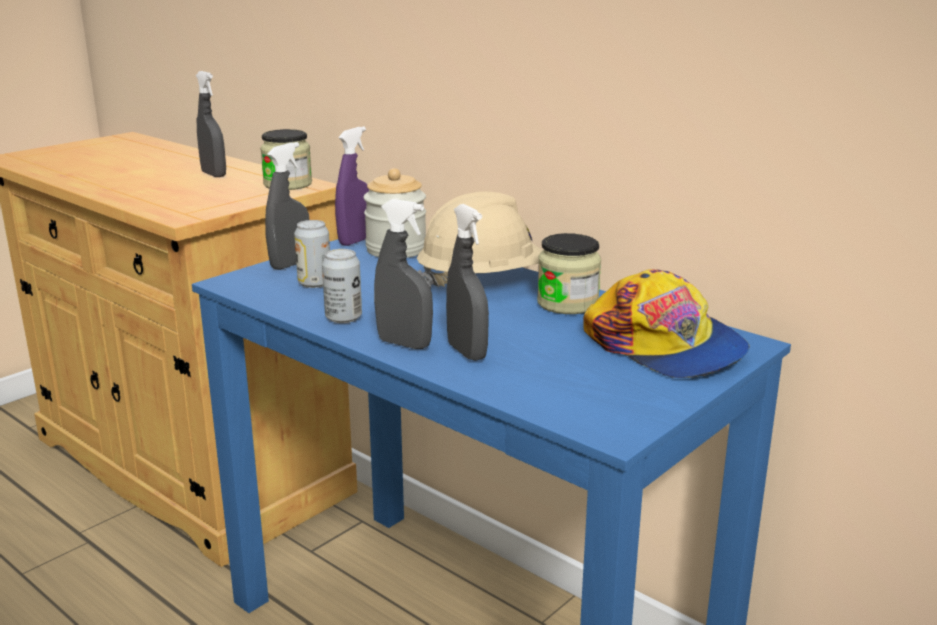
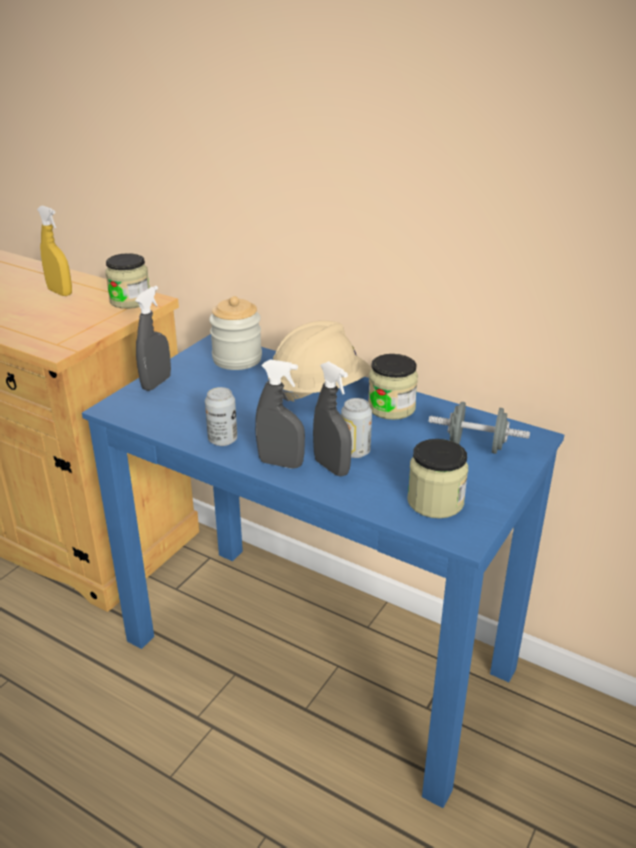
camera: 10 degrees left, 10 degrees up
(214, 174) = (60, 292): grey spray bottle -> yellow spray bottle
(314, 283) = (185, 403): can -> can (355, 451)
(356, 241) = (200, 351): purple spray bottle -> none
(589, 395) = (435, 502): none -> jar
(664, 346) = (476, 446): cap -> grey dumbbell

